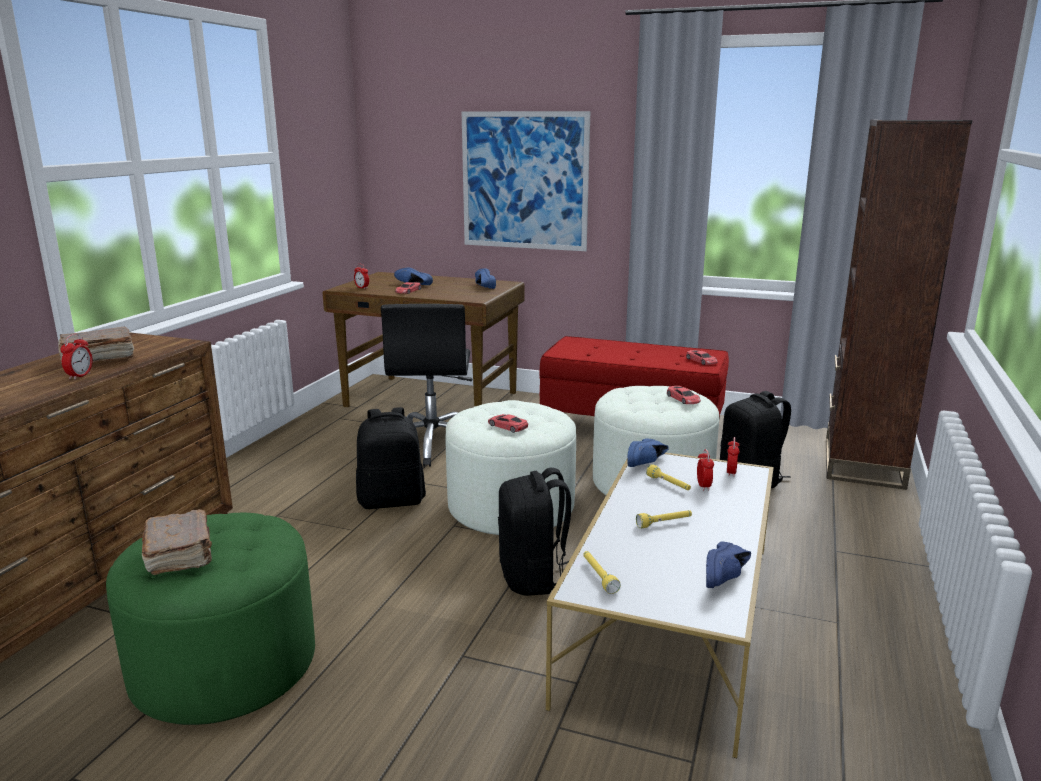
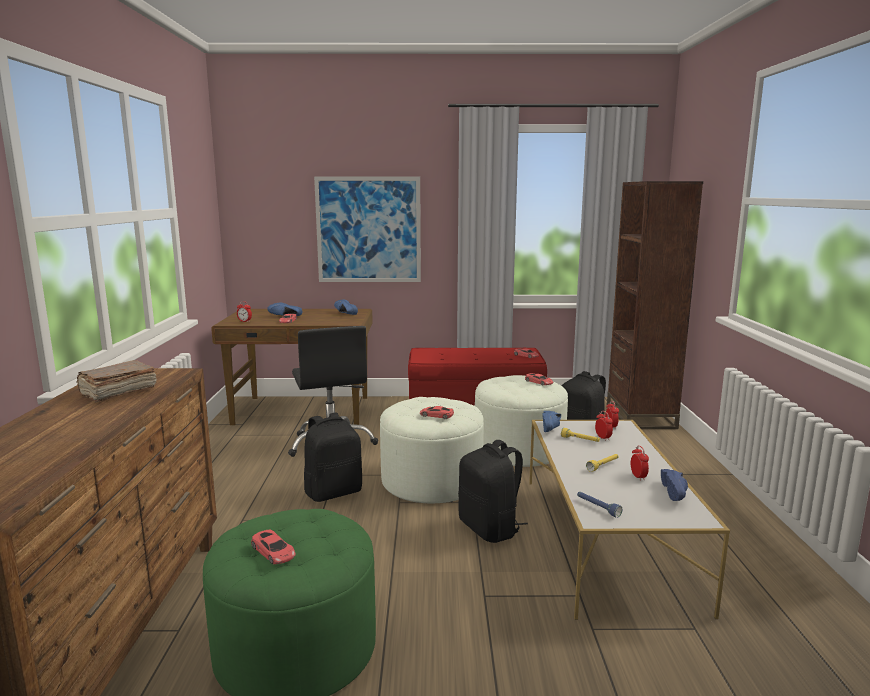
camera: 20 degrees left, 5 degrees down
(80, 376) = (122, 406): alarm clock -> alarm clock (638, 477)
(181, 555) = (273, 552): brown book -> red toy car
(598, 576) = (597, 508): yellow flashlight -> blue flashlight

